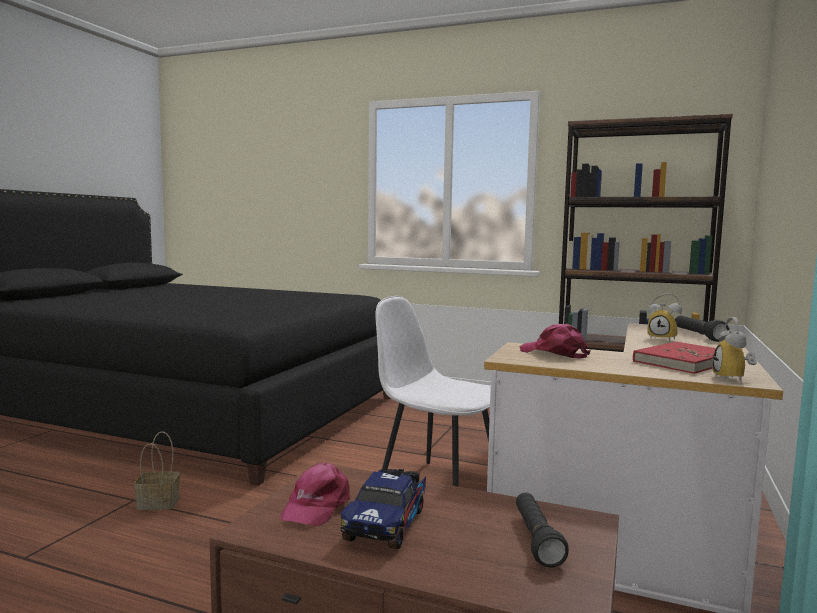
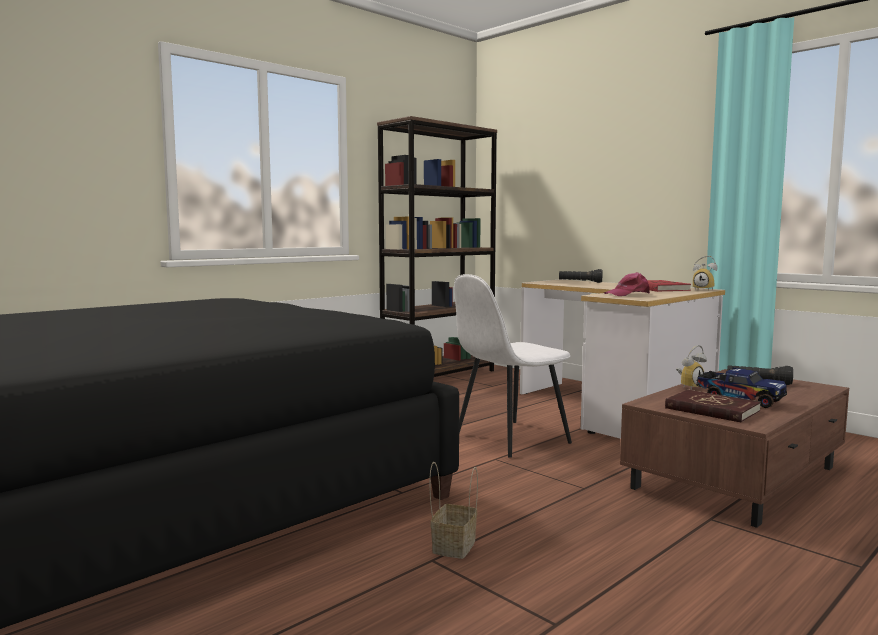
camera: 65 degrees left, 0 degrees up
(316, 506) = (711, 410): pink cap -> red book
(663, 338) = (586, 284): alarm clock -> alarm clock (689, 386)

